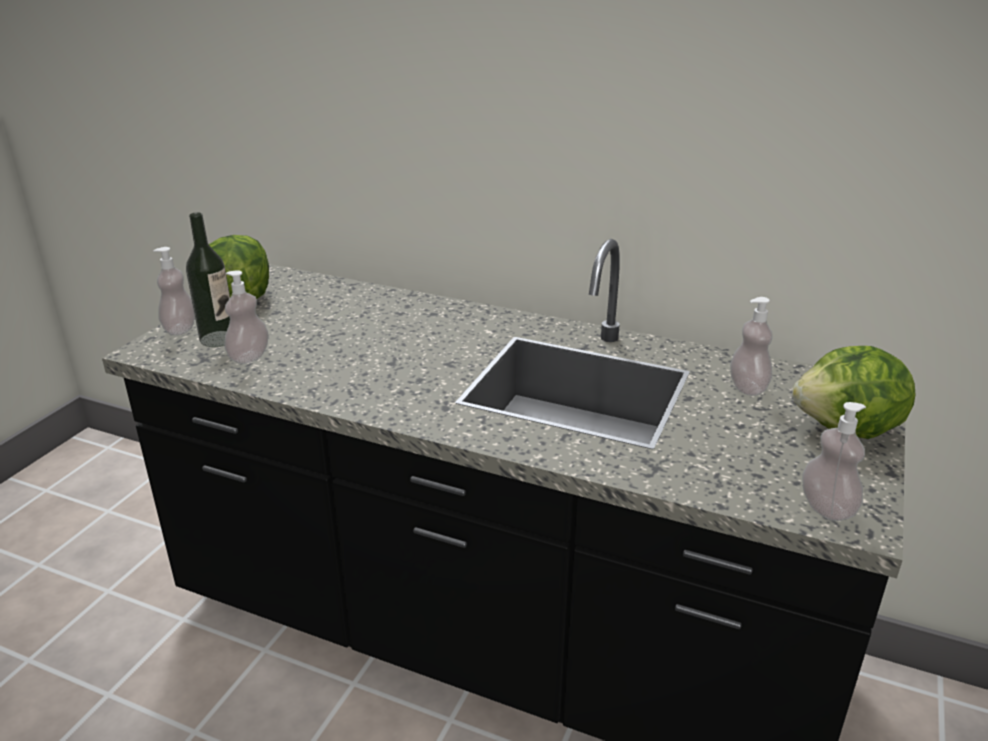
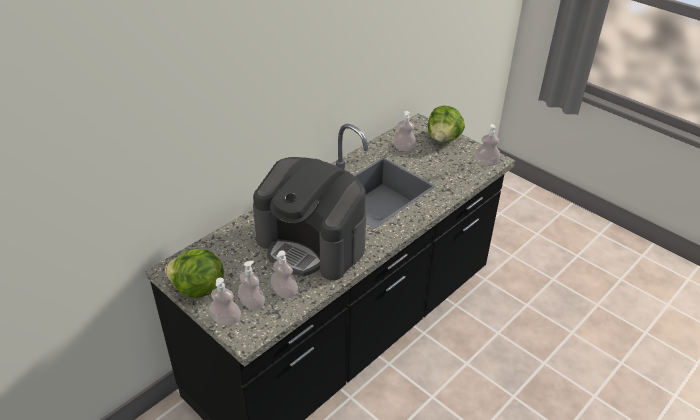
camera: 70 degrees left, 10 degrees up
(218, 339) = (252, 303): bottle -> soap dispenser
(375, 355) = (312, 244): none -> coffee machine

